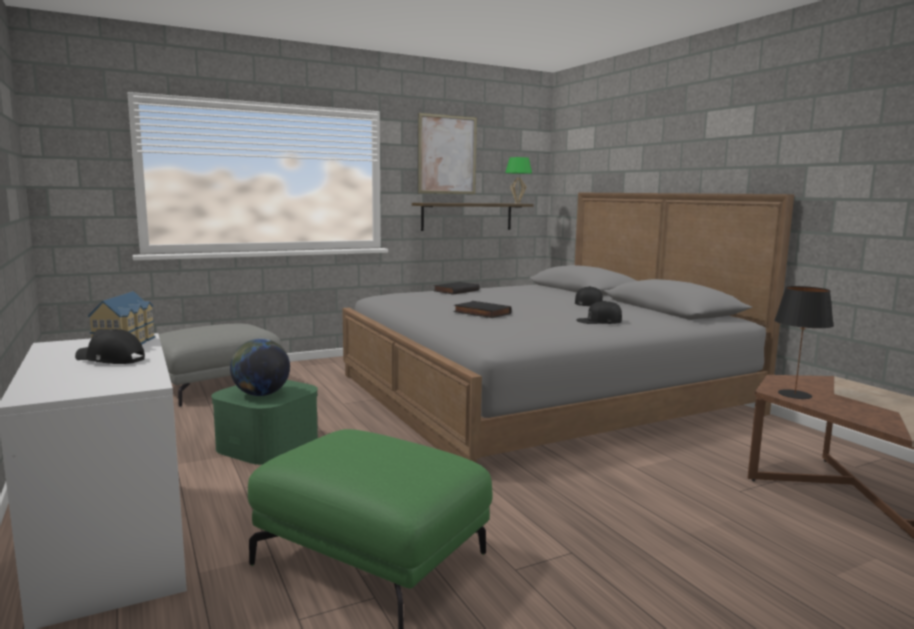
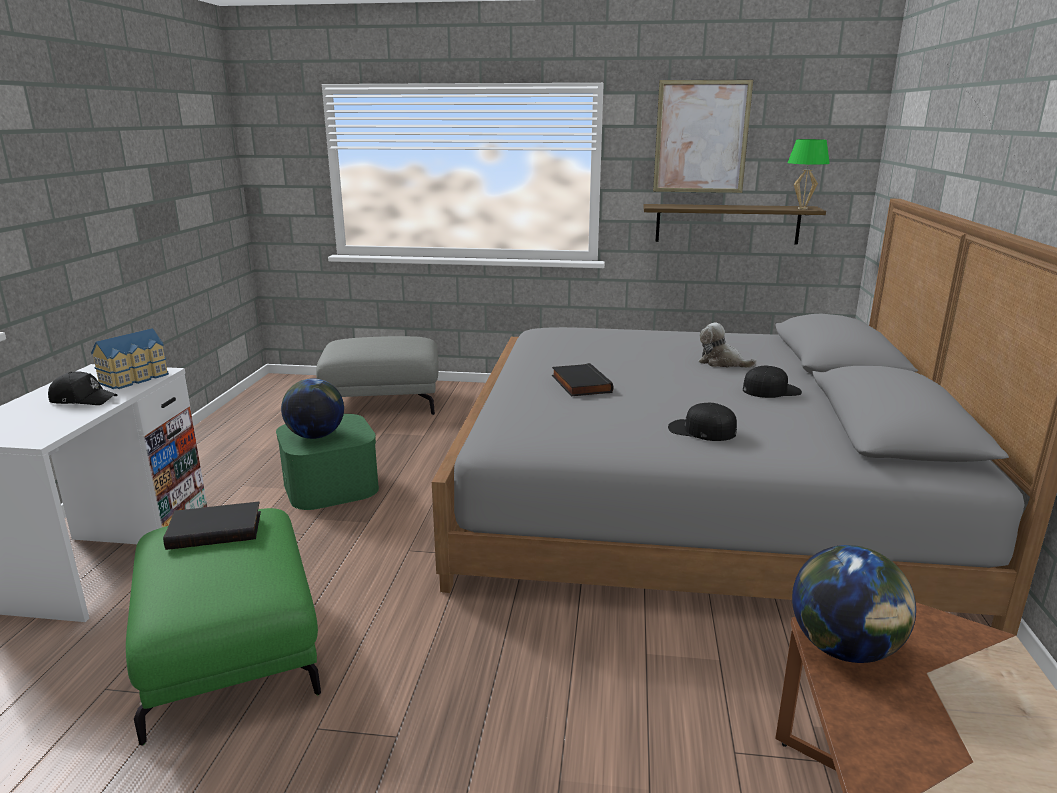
camera: 35 degrees right, 10 degrees up
(110, 359) = (83, 399): black cap -> black cap turned 135 degrees clockwise
(455, 290) = (637, 335): black book -> black book (216, 529)
(537, 296) = (722, 363): none -> plush toy
(795, 394) = (844, 649): black table lamp -> globe

